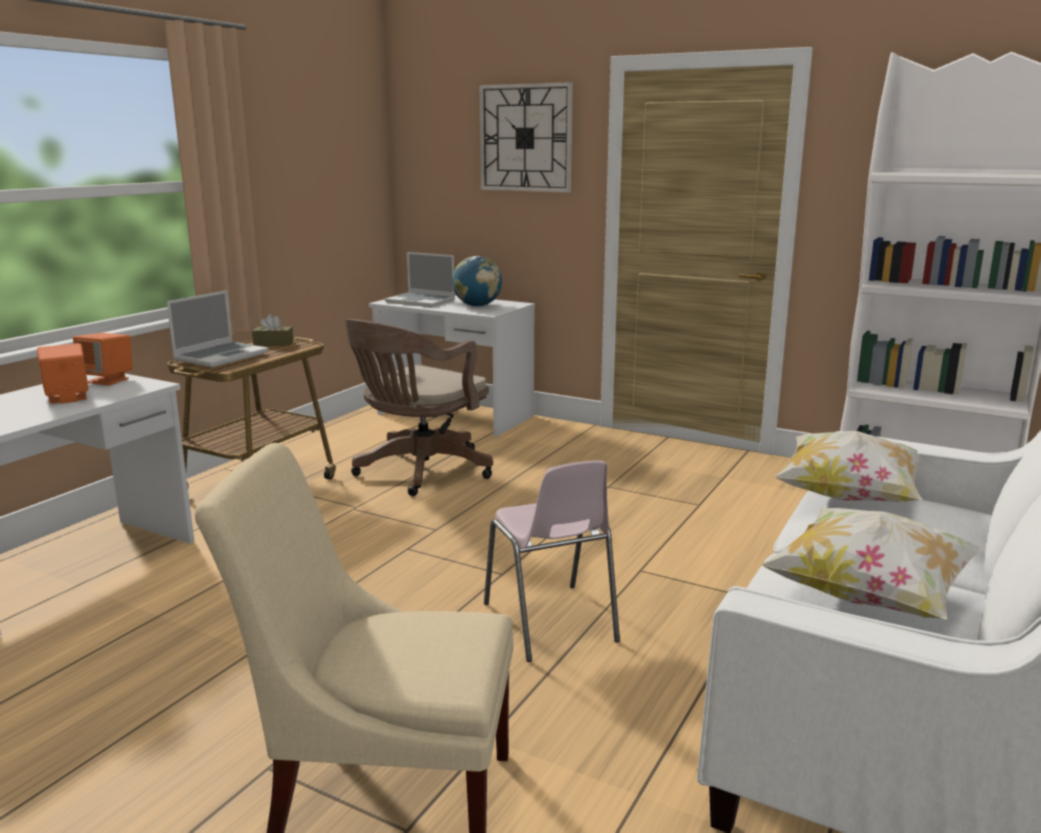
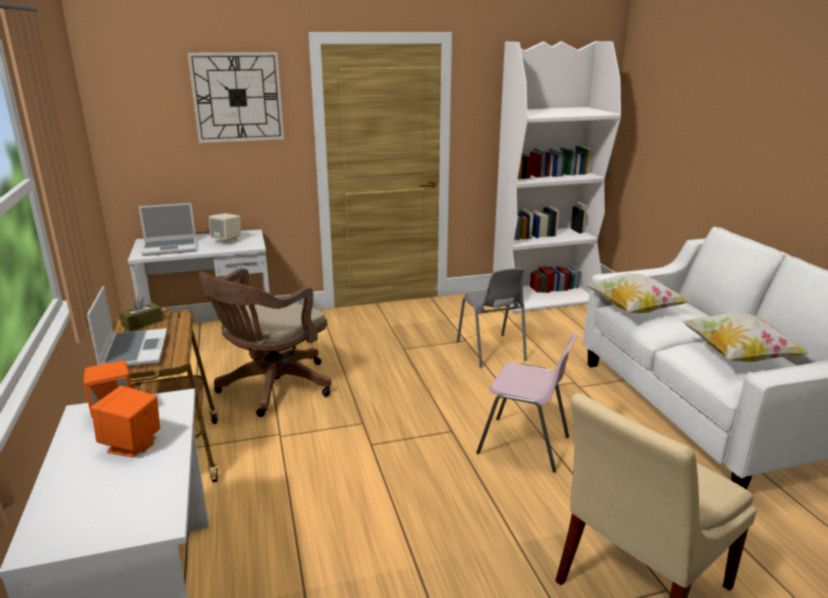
camera: 45 degrees left, 5 degrees up
(419, 471) = (271, 388): brown office chair -> brown office chair turned 45 degrees clockwise
(477, 306) = (227, 241): globe -> beige speaker
(709, 525) = (491, 351): none -> grey chair

